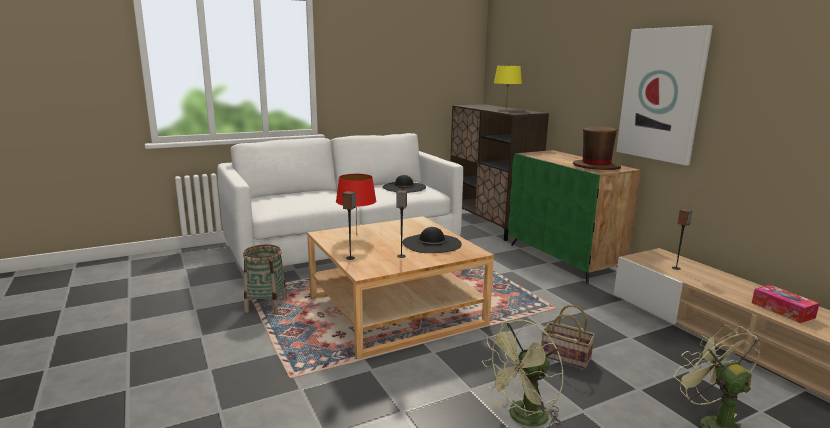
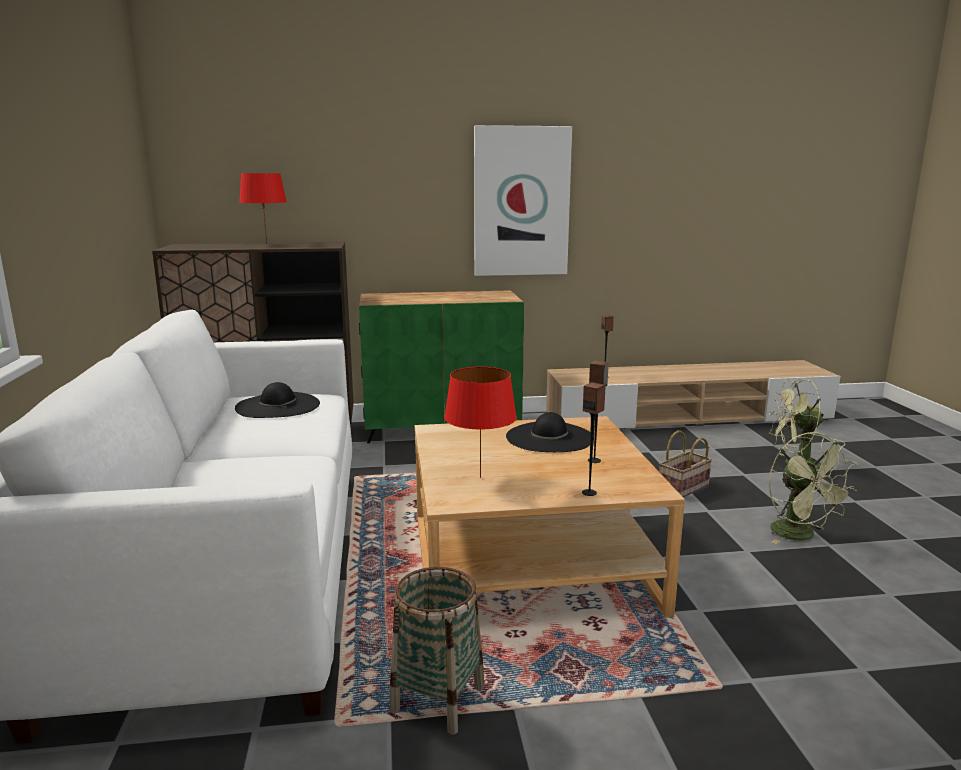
camera: 70 degrees left, 0 degrees up
(506, 109) = (266, 244): yellow table lamp -> red table lamp
(596, 167) = (485, 297): brown hat -> none
(782, 310) = (702, 373): tissue box -> none

